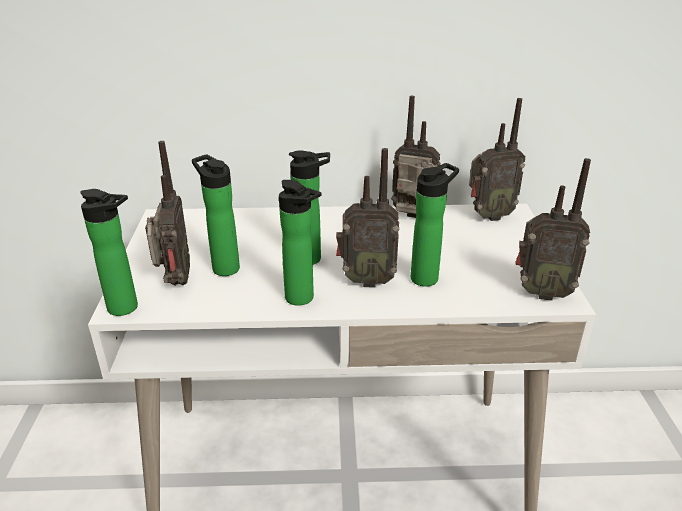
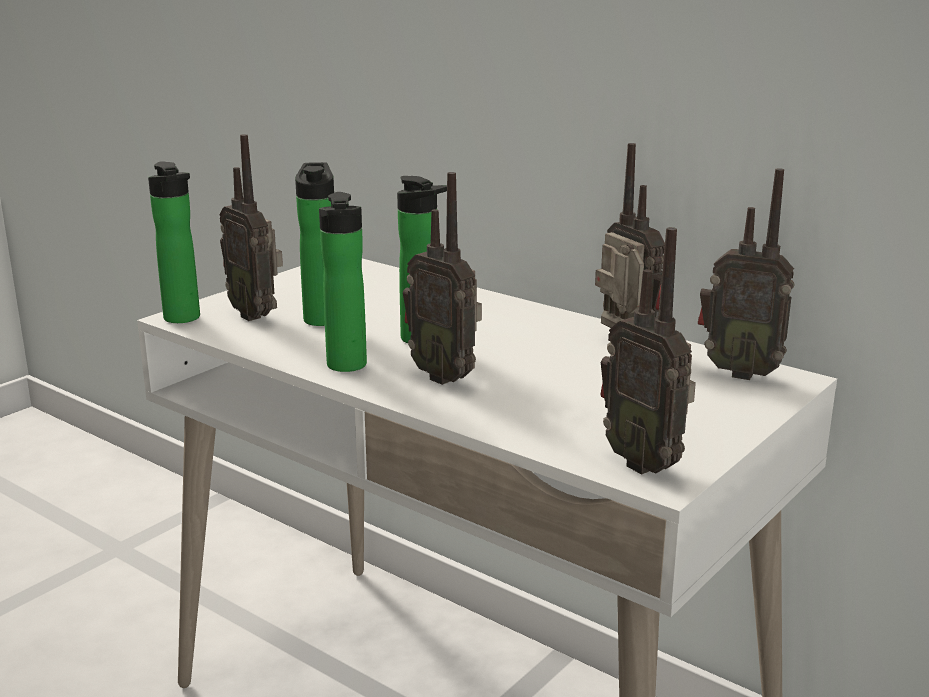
camera: 40 degrees right, 10 degrees down
(174, 282) = (256, 315): radio -> radio turned 105 degrees clockwise
(427, 277) = (523, 398): bottle -> none

